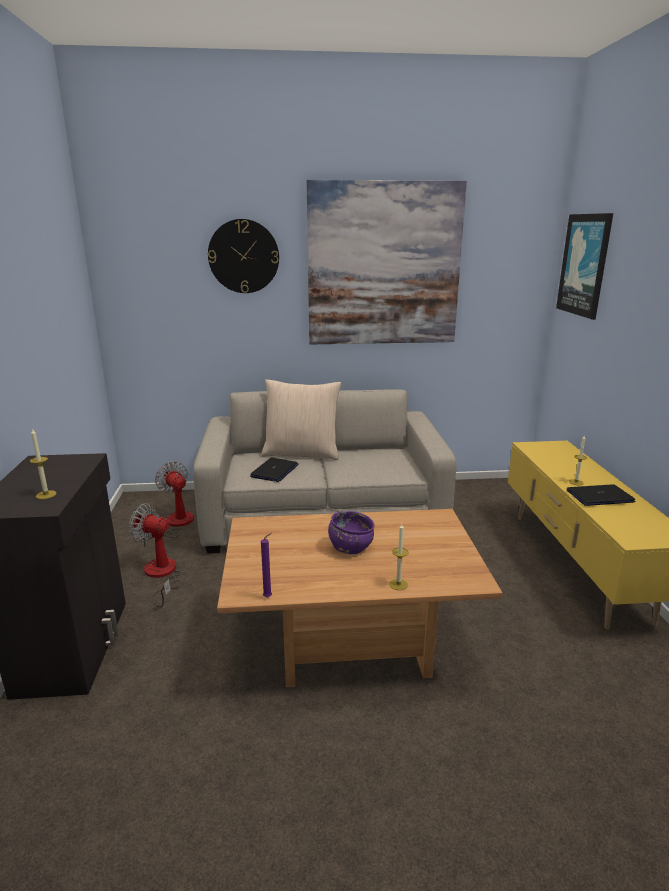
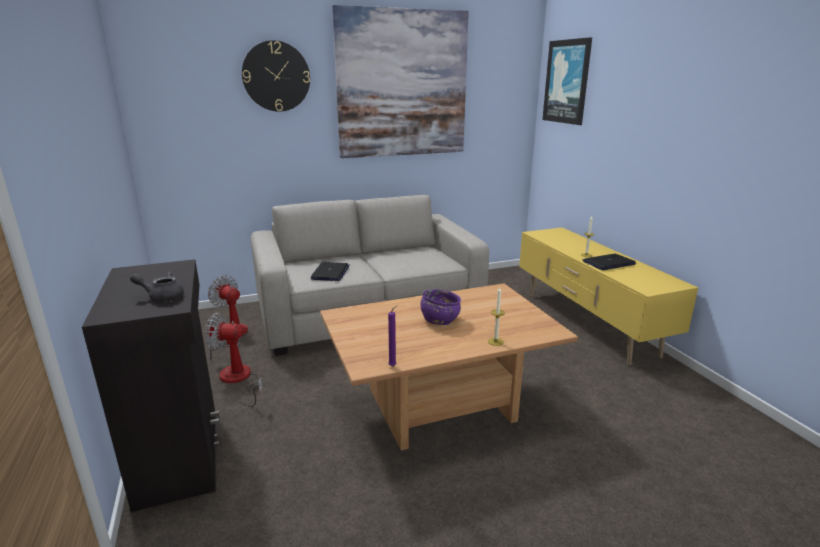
camera: 15 degrees left, 0 degrees up
(46, 495) = (162, 297): candle -> grey teapot
(302, 453) = (345, 257): beige pillow -> none

